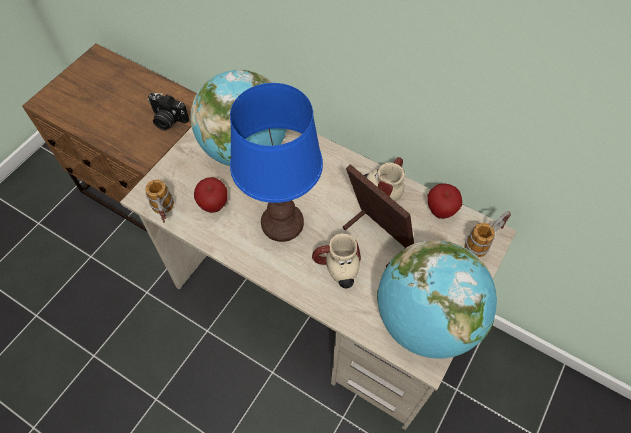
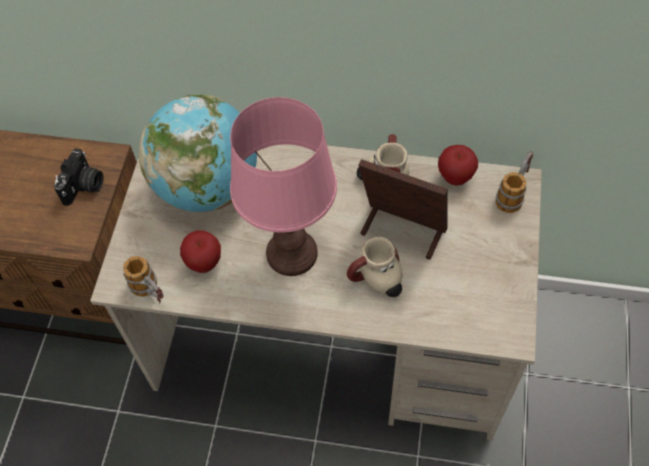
camera: 20 degrees left, 0 degrees up
(167, 120) = (84, 186): camera -> camera turned 75 degrees counterclockwise
(282, 222) = (292, 253): blue table lamp -> pink table lamp
(425, 320) = (492, 297): globe -> none

